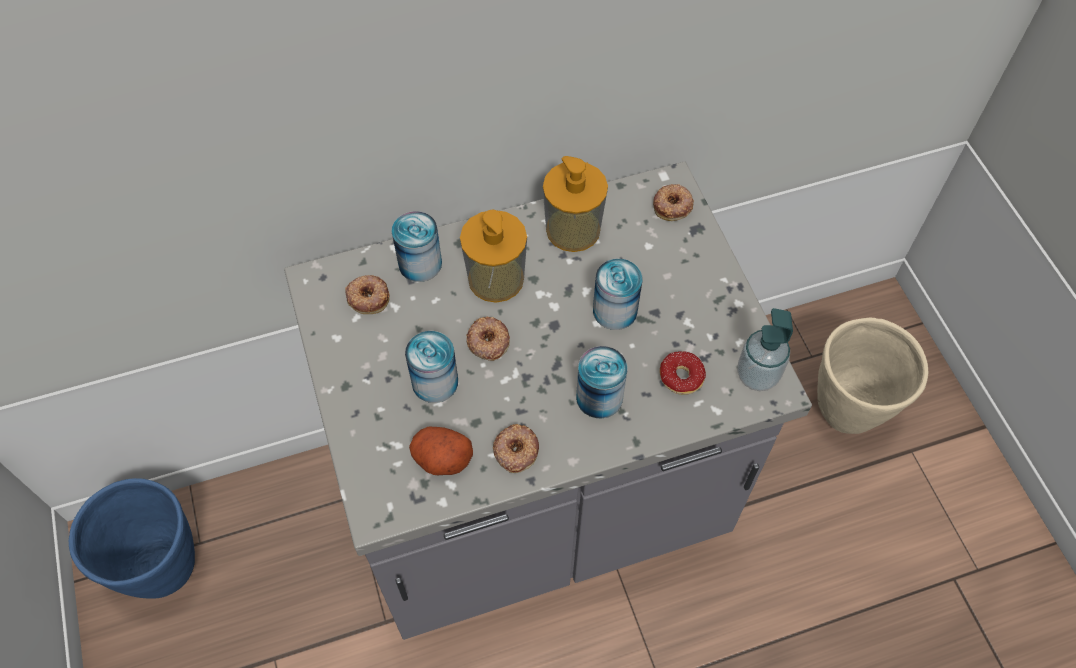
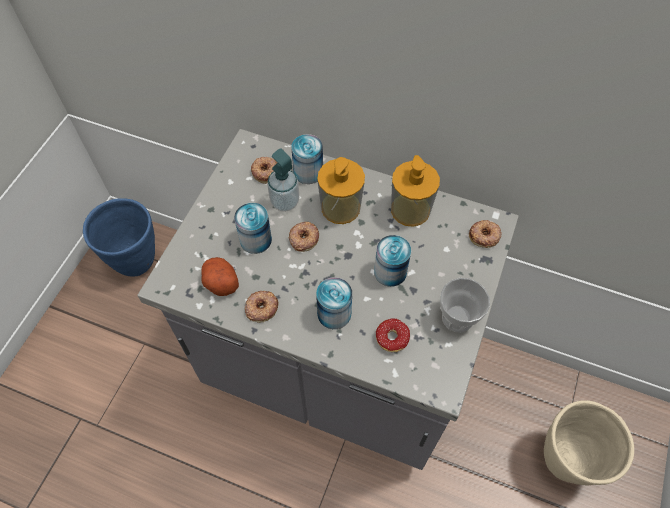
camera: 40 degrees right, 0 degrees up
(724, 308) = (457, 318): none -> cup
(757, 375) = (440, 372): soap dispenser -> soap dispenser (285, 202)

